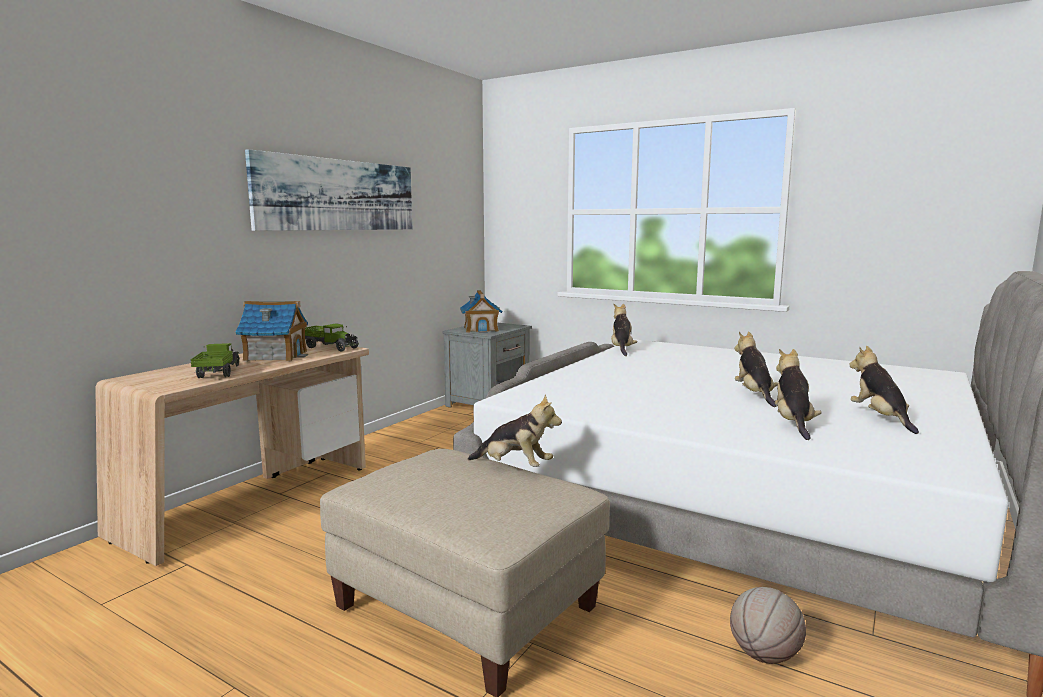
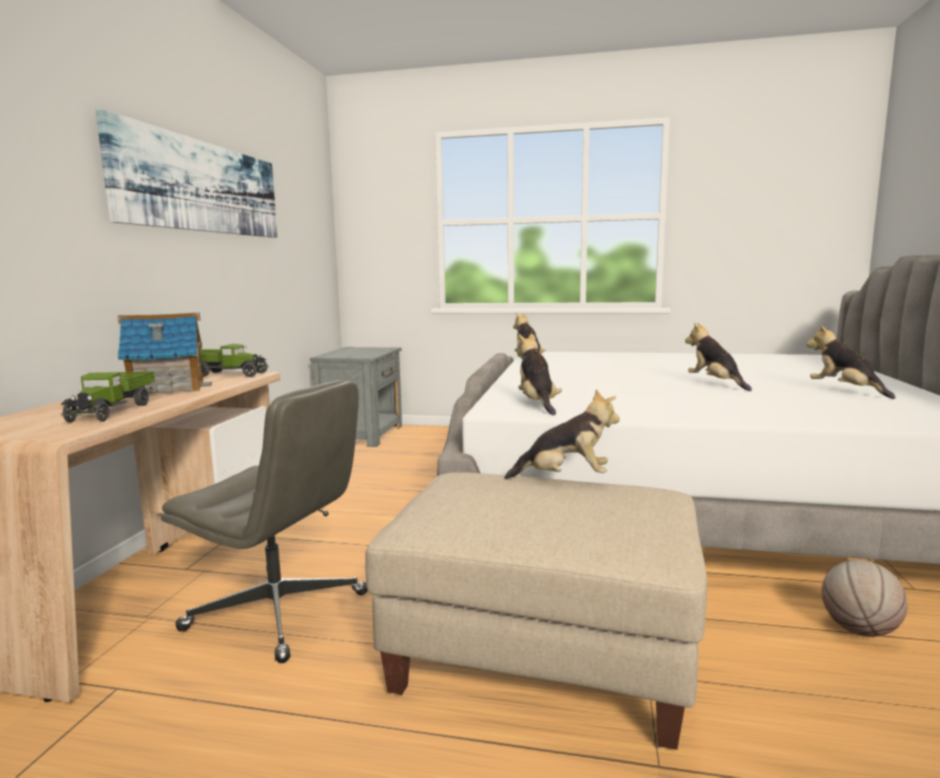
camera: 20 degrees left, 0 degrees up
(218, 373) = (113, 411): toy truck -> toy truck turned 150 degrees counterclockwise
(314, 536) = (279, 611): none -> grey office chair
(481, 329) = (352, 353): toy house -> none
(793, 423) = (791, 401): plush toy -> plush toy (537, 404)

